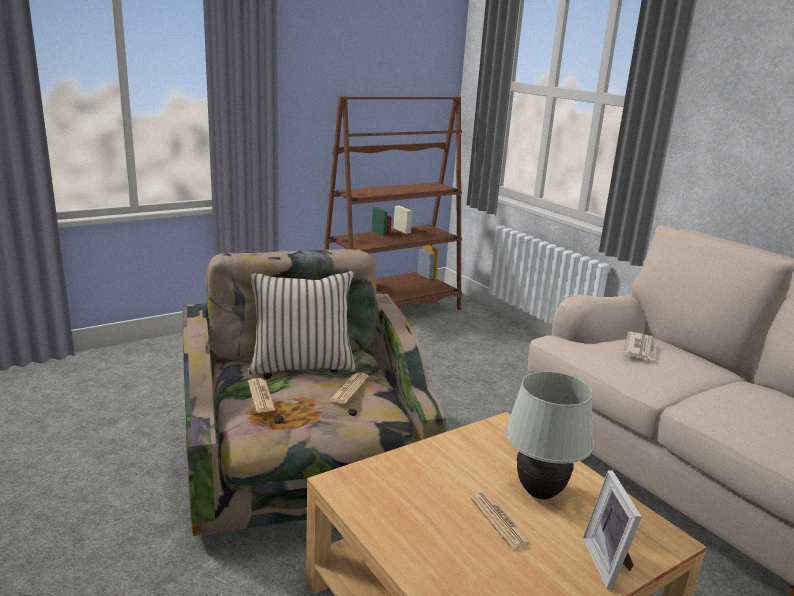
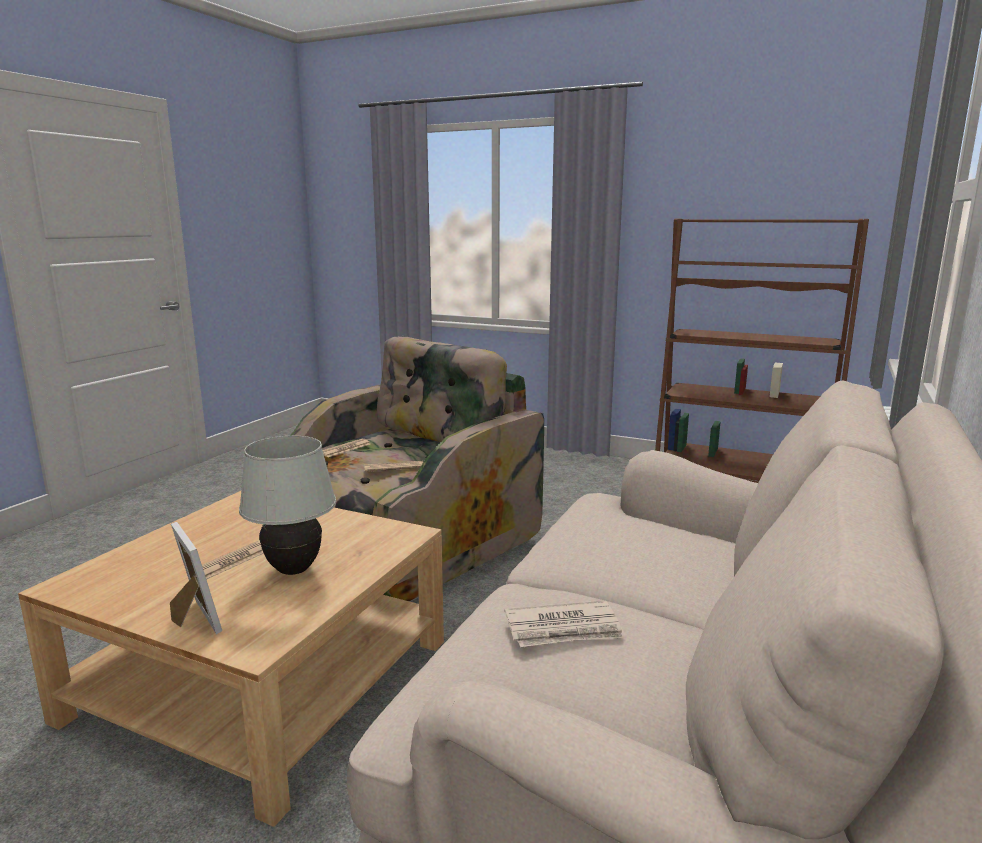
camera: 60 degrees right, 5 degrees down
(302, 365) = (416, 447): beige pillow -> none
(609, 563) = (193, 620): picture frame -> picture frame turned 90 degrees clockwise
(640, 349) = (634, 530): newspaper -> newspaper (564, 629)

